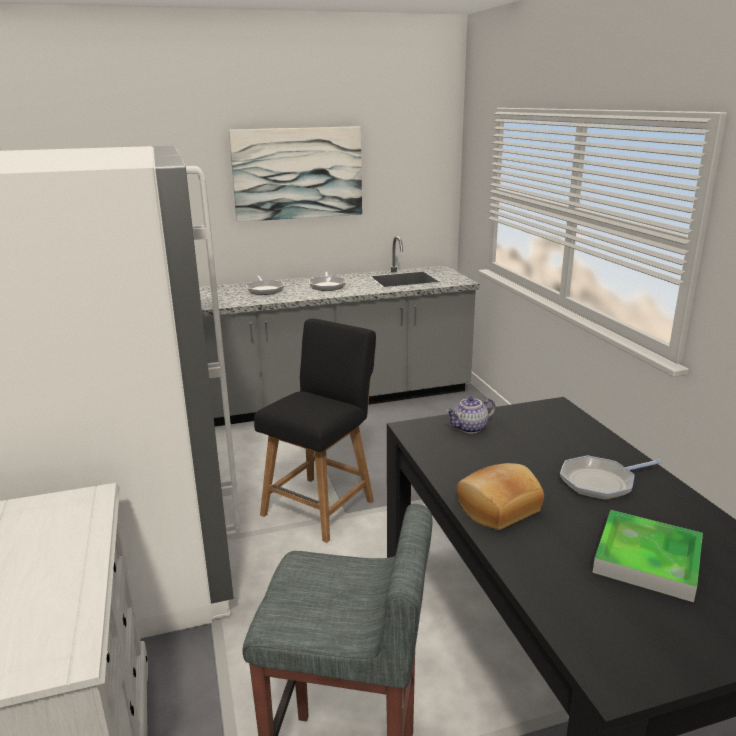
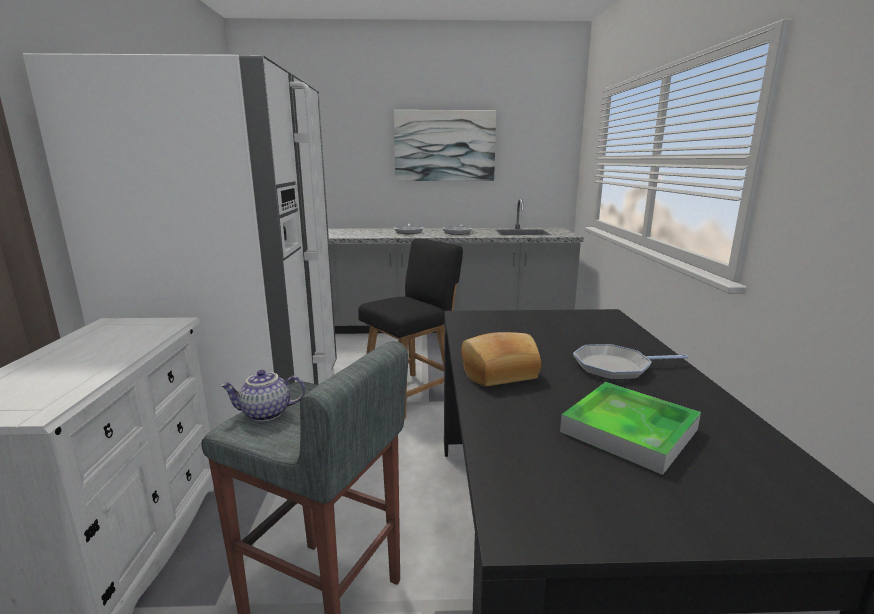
camera: 15 degrees right, 5 degrees down
(470, 428) = (514, 320): teapot -> teapot (265, 414)

